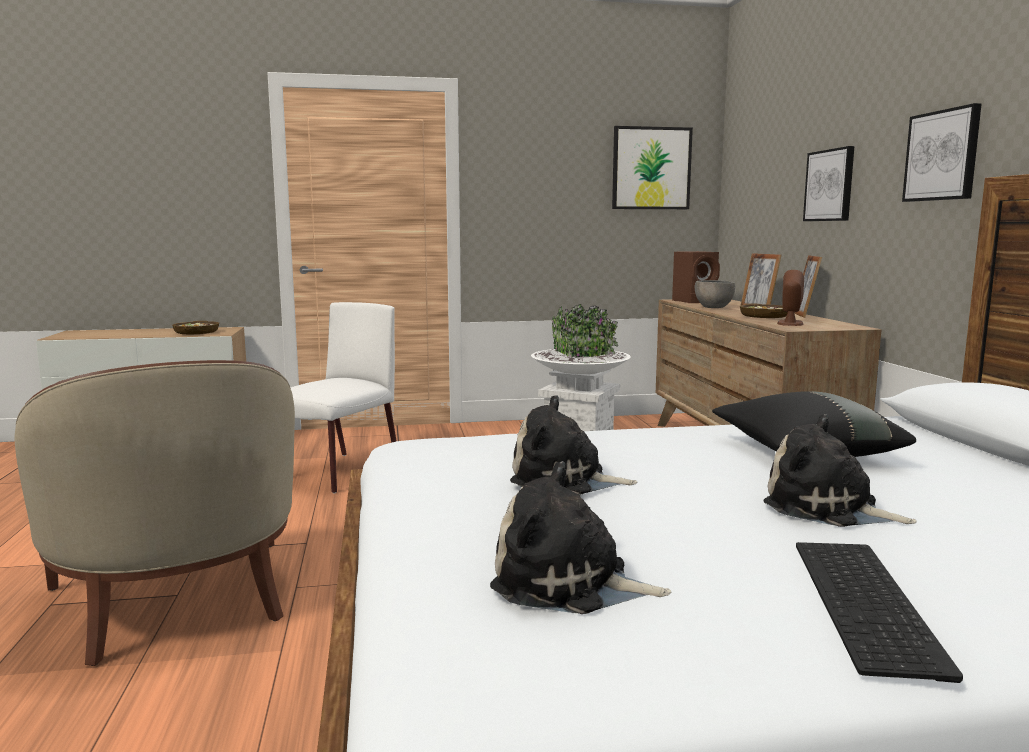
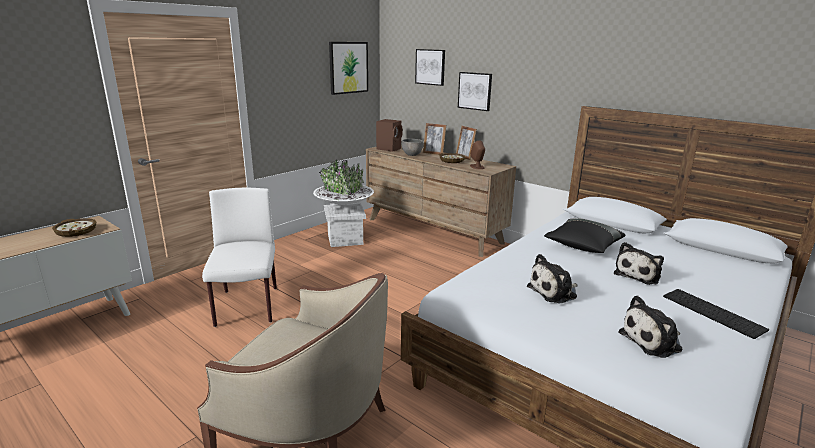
camera: 40 degrees left, 10 degrees up
(827, 508) = (638, 275): plush toy -> plush toy turned 45 degrees counterclockwise
(942, 155) = (550, 89): picture -> picture (430, 67)

